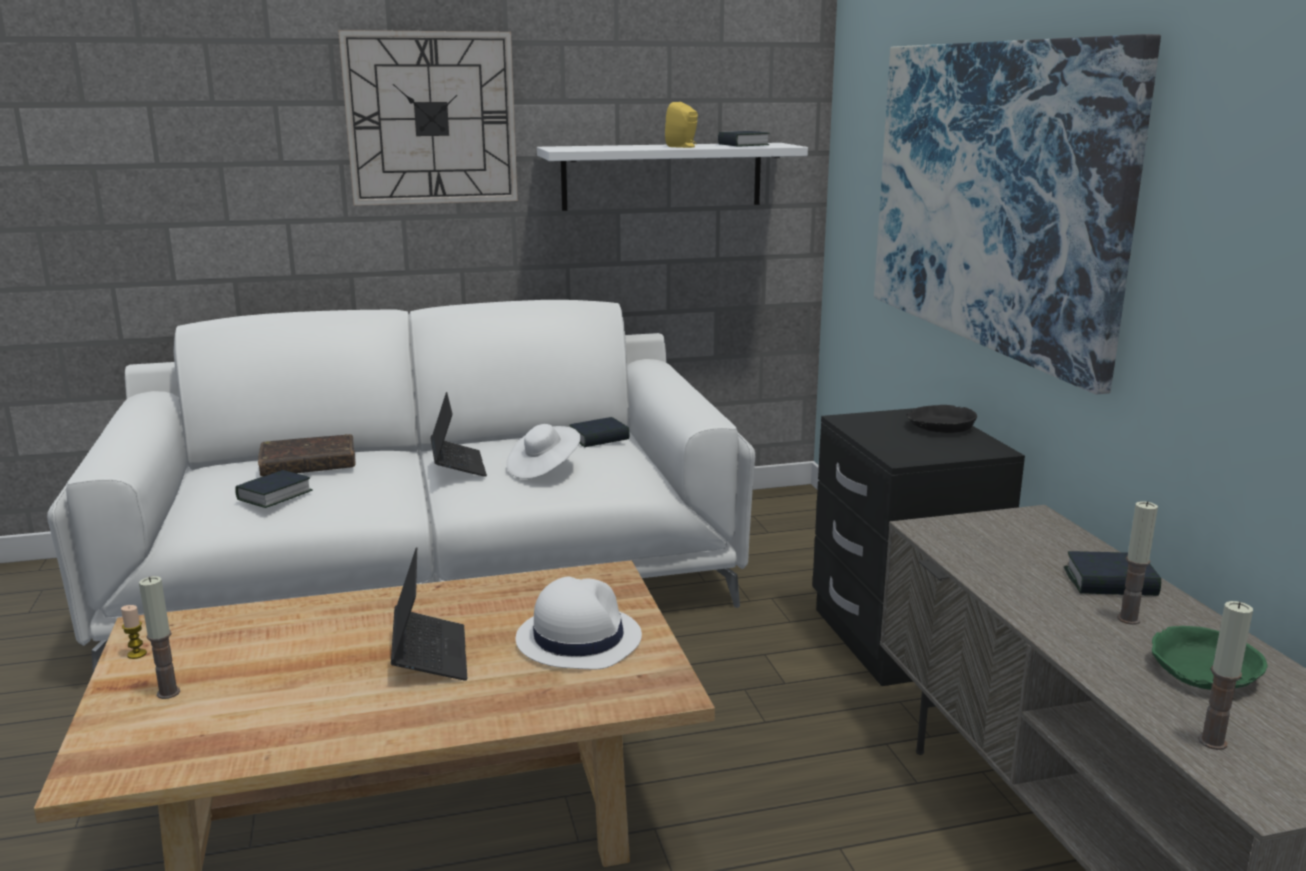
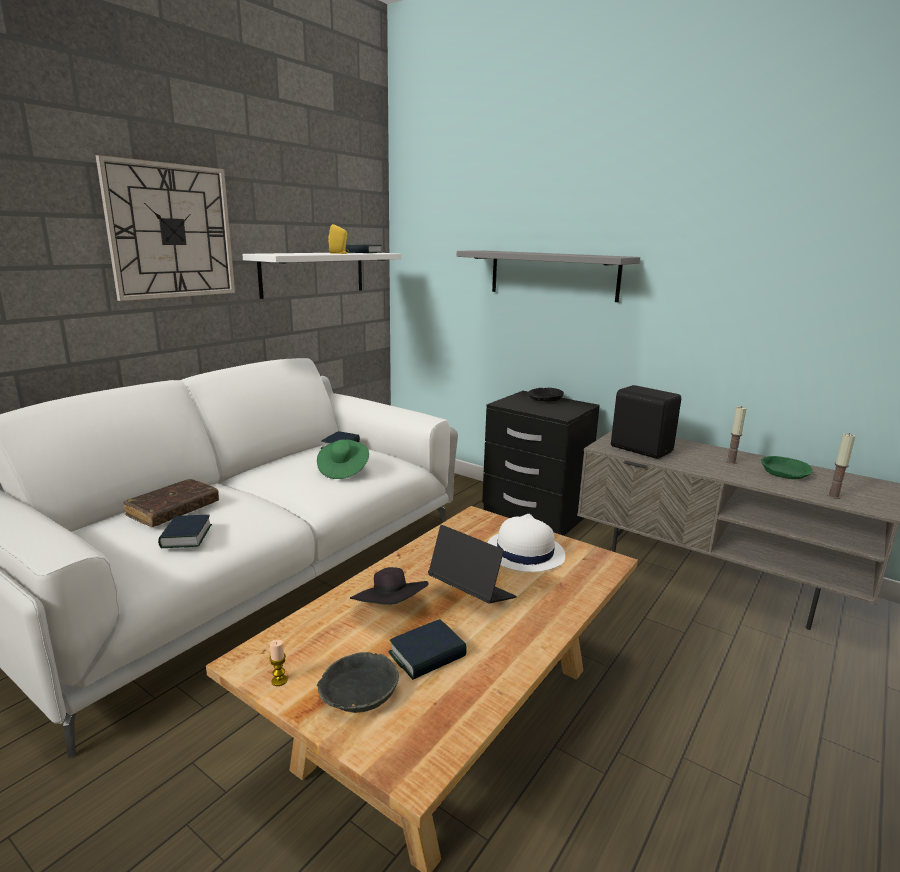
camera: 40 degrees left, 0 degrees up
(168, 693) = (358, 692): candle -> grey bowl
(326, 636) = (391, 609): none -> black hat
(458, 465) = (284, 481): laptop -> none
(543, 469) = (343, 470): white hat -> green hat
(992, 195) = (553, 275): picture -> grey shelf
(992, 549) = (641, 449): none -> black speaker
(1110, 583) = (699, 450): book -> book (427, 655)

